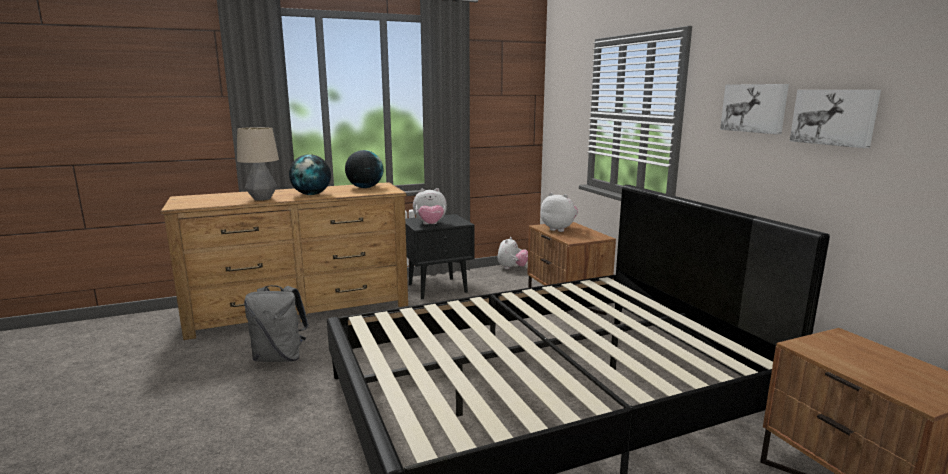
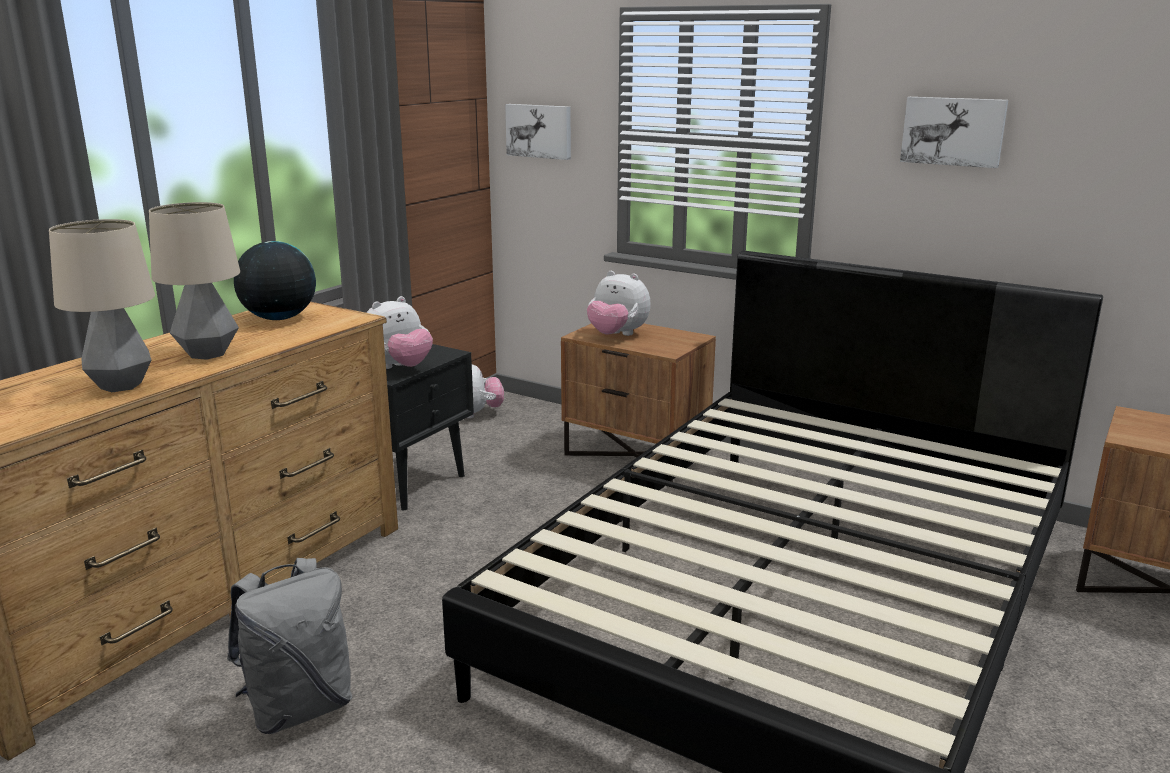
camera: 35 degrees left, 5 degrees up
(311, 194) = (208, 354): globe -> table lamp
(559, 229) = (617, 335): plush toy -> plush toy turned 150 degrees counterclockwise
(834, 117) = (1078, 145): picture -> picture (539, 131)

